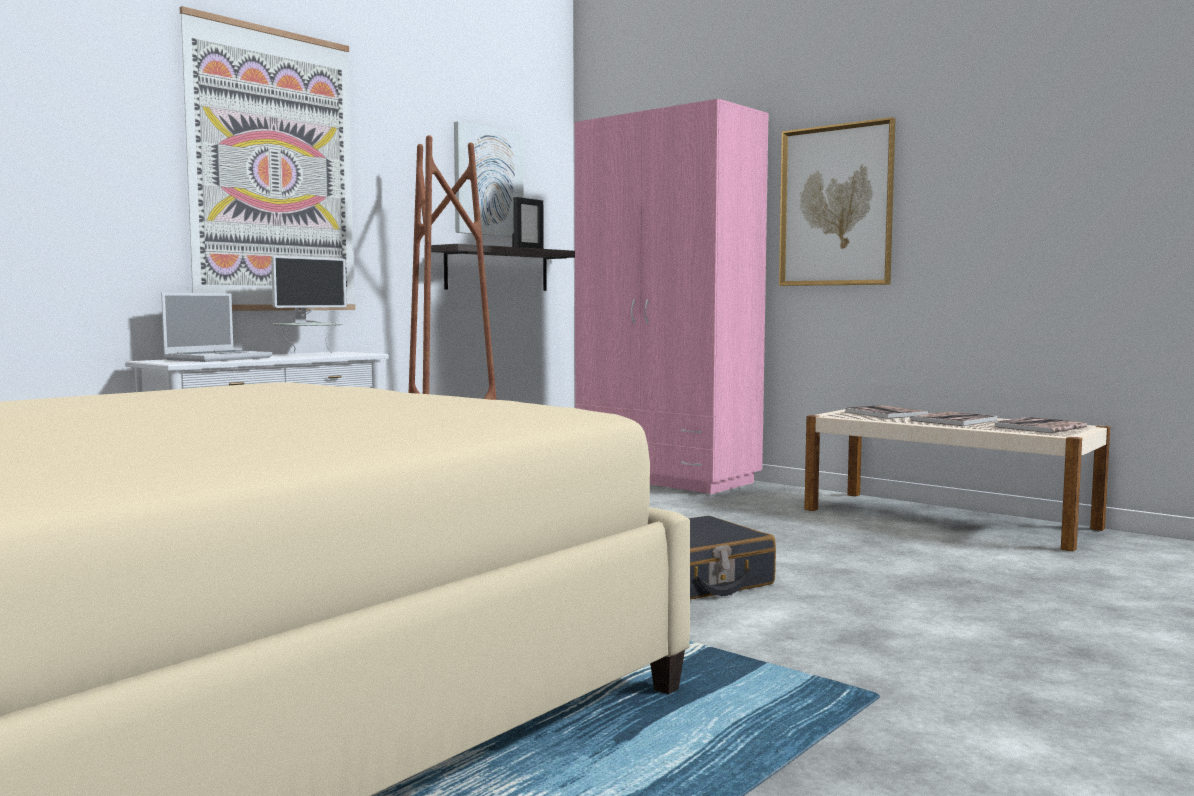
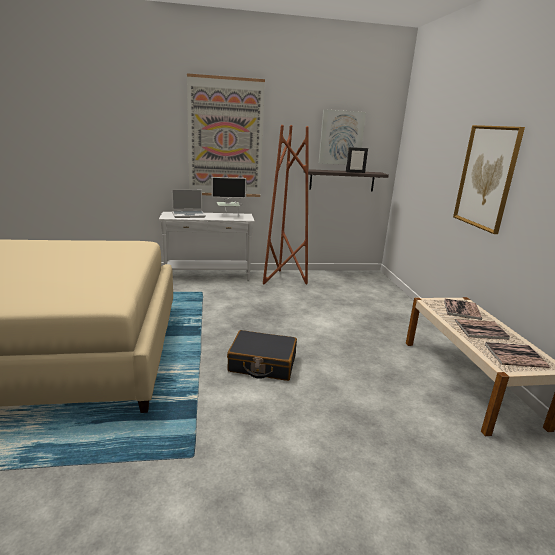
camera: 40 degrees right, 15 degrees up
(666, 478) = (387, 299): pink wardrobe -> none

